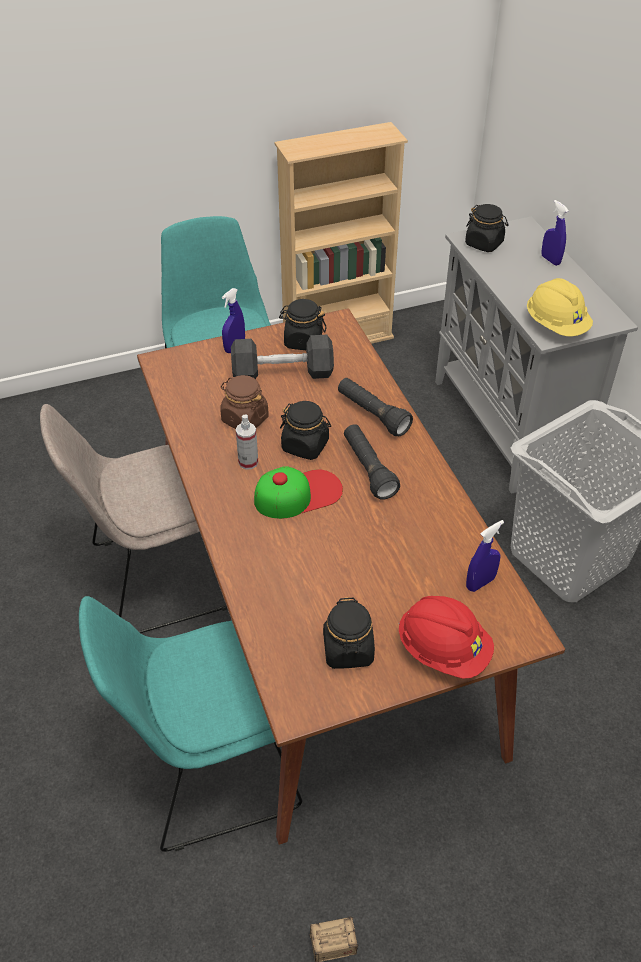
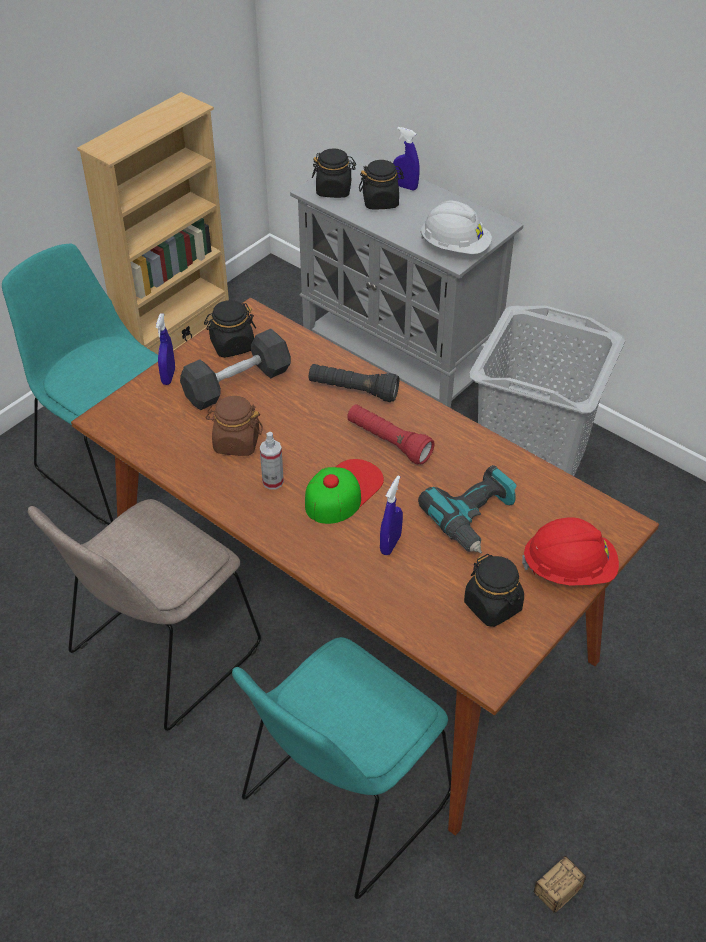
camera: 30 degrees left, 0 degrees up
(305, 445) = (314, 444): black jar -> black jar (381, 201)
(368, 469) = (388, 442): black flashlight -> red flashlight
(392, 566) = (474, 518): none -> power drill
(480, 583) = (556, 500): blue spray bottle -> blue spray bottle (390, 544)
(556, 325) = (455, 247): yellow hard hat -> white hard hat

